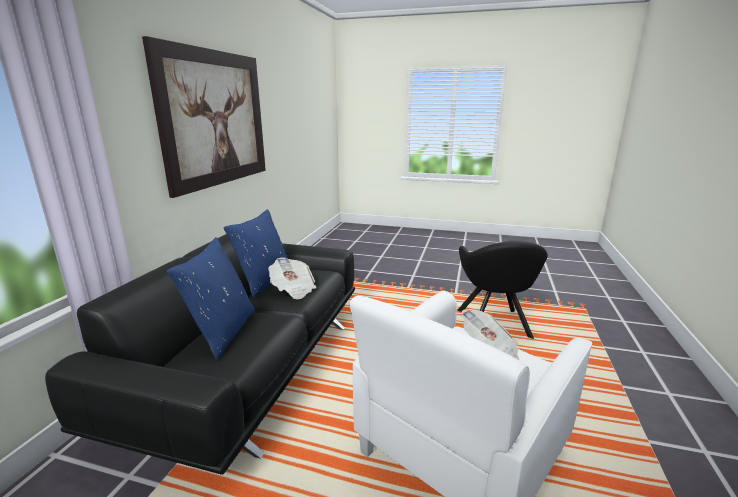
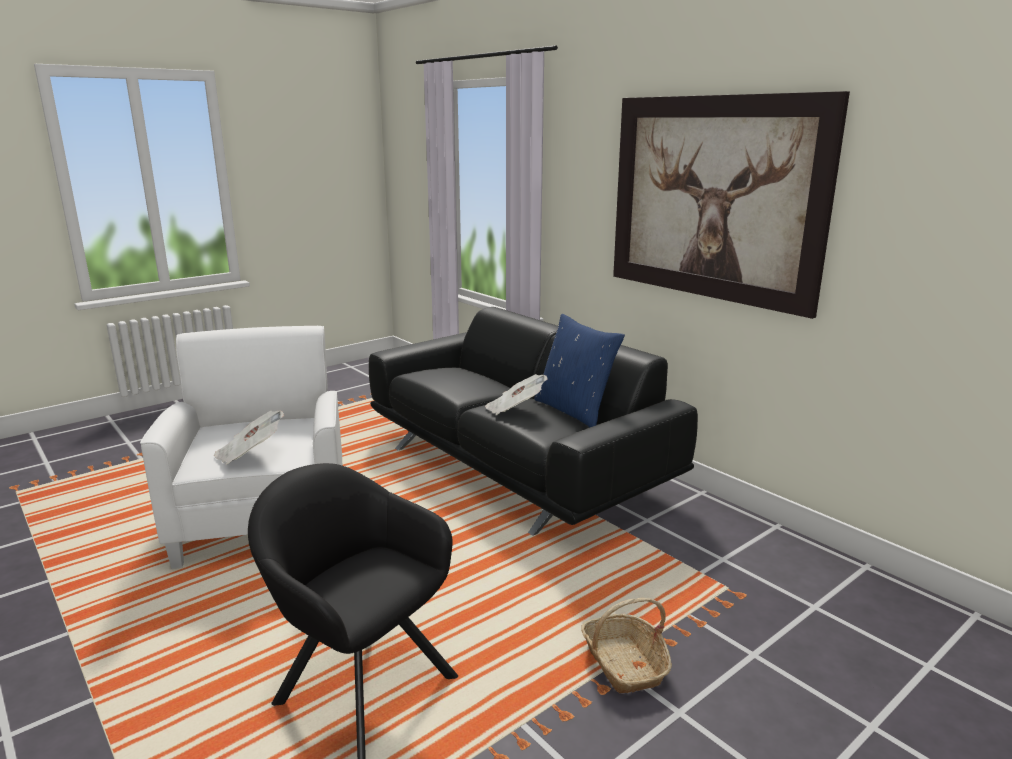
camera: 125 degrees right, 0 degrees up
(223, 332) = (472, 377): blue pillow -> none
(405, 286) = (624, 664): none -> basket

